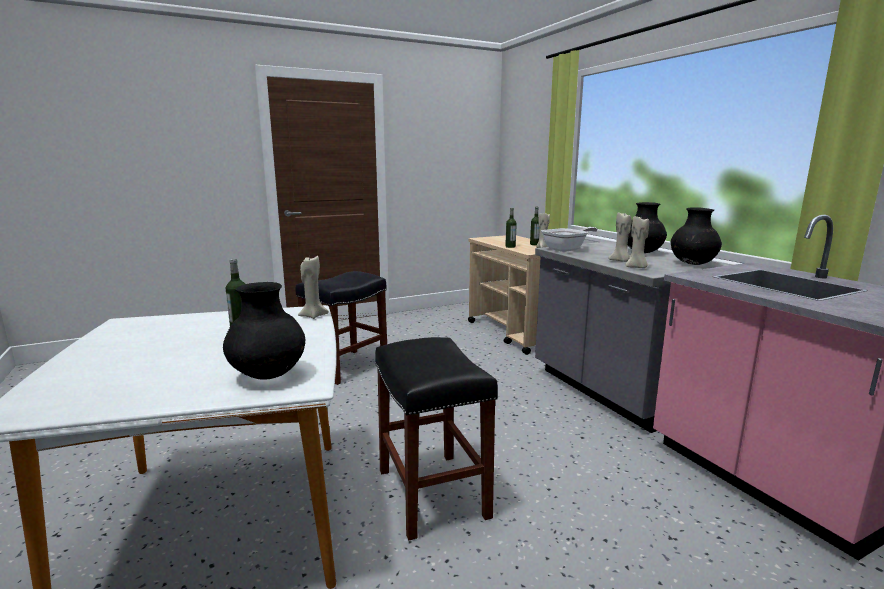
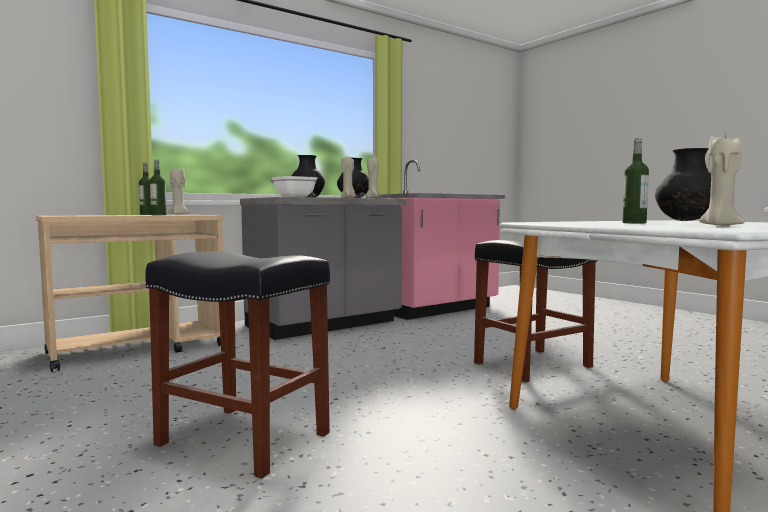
camera: 100 degrees left, 10 degrees down
(313, 316) = (547, 221): beige candle -> beige candle (719, 226)

